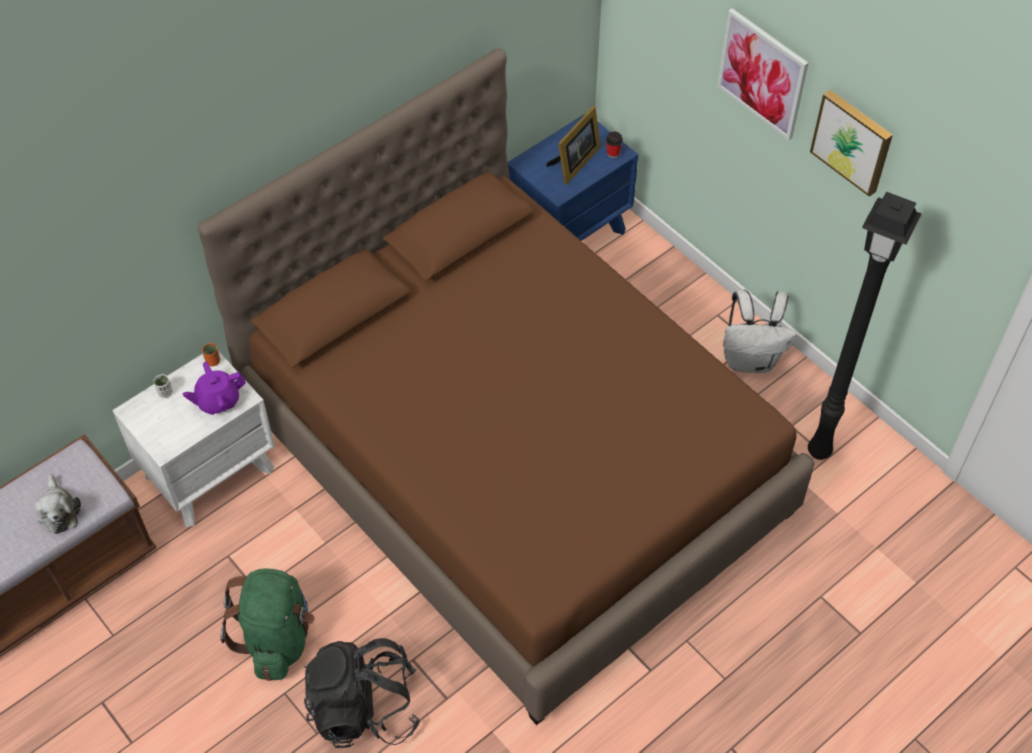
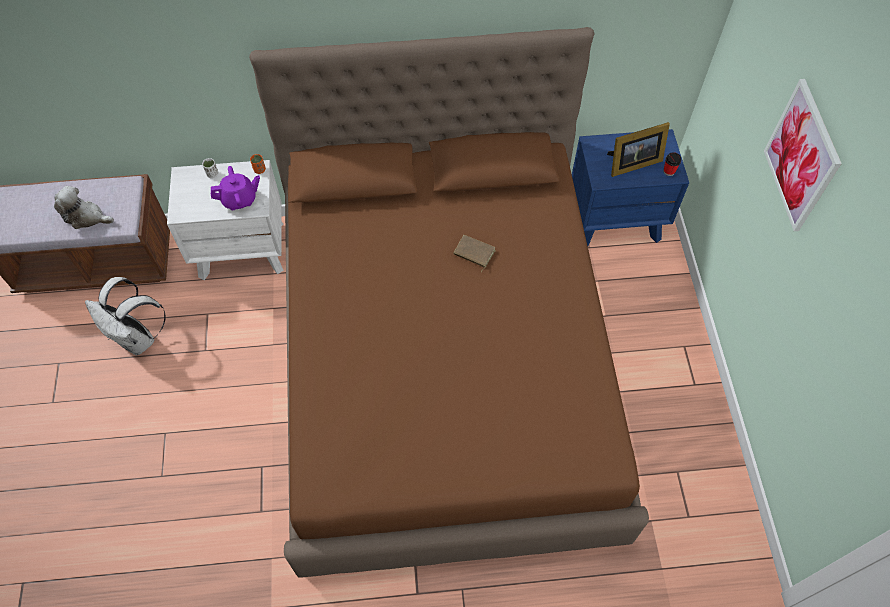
camera: 35 degrees right, 5 degrees up
(59, 511) = (86, 217): plush toy -> plush toy turned 90 degrees clockwise
(218, 401) = (239, 199): purple teapot -> purple teapot turned 150 degrees clockwise
(276, 638) = (190, 391): green backpack -> none
(364, 708) = (204, 479): black backpack -> none
(505, 318) = (473, 253): none -> brown book
(751, 360) = (684, 397): white backpack -> white backpack (138, 338)
(821, 451) = (687, 507): black floor lamp -> none
(853, 141) = (844, 262): picture -> none

